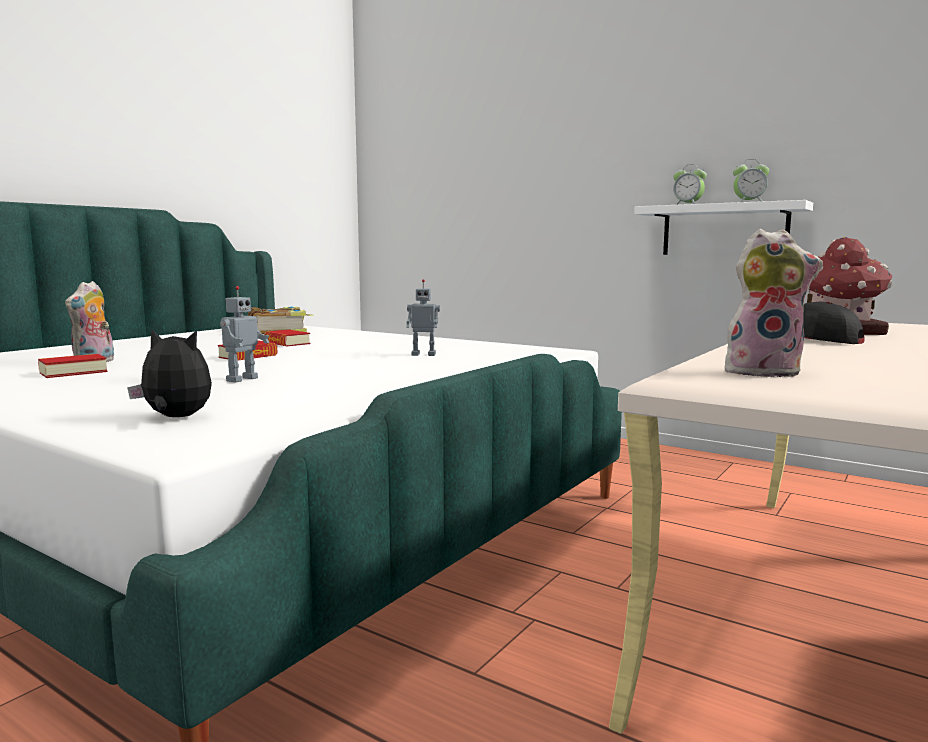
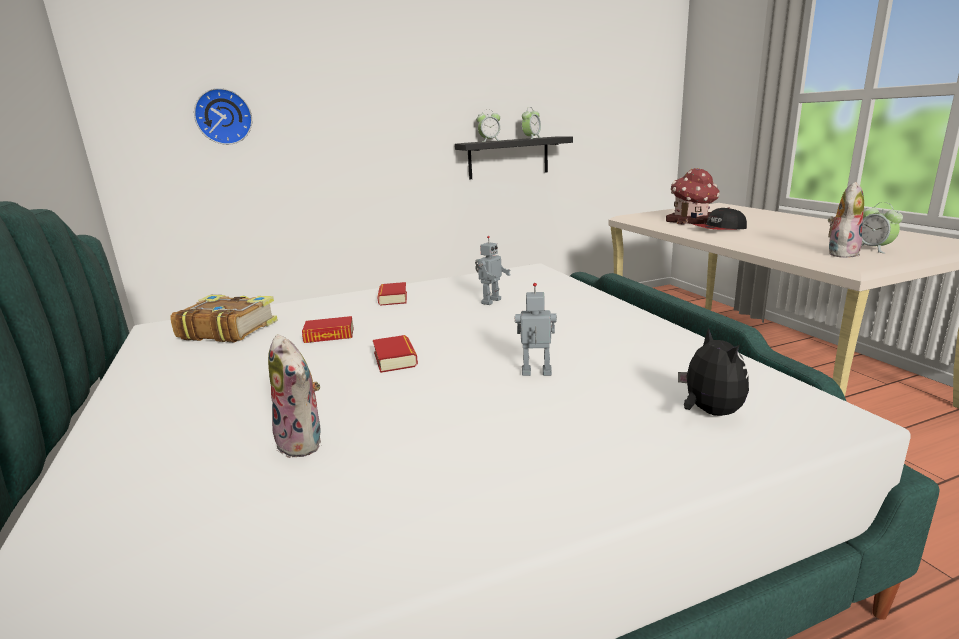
camera: 55 degrees left, 10 degrees up
(73, 372) = (370, 458): book -> book (393, 298)
(175, 418) = (709, 412): plush toy -> plush toy turned 120 degrees clockwise
(241, 379) = (536, 373): toy robot -> toy robot turned 60 degrees counterclockwise
(438, 178) = (223, 116): none -> wall clock
(724, 230) = (508, 157): white shelf -> black shelf
(854, 382) = (874, 249): none -> alarm clock

